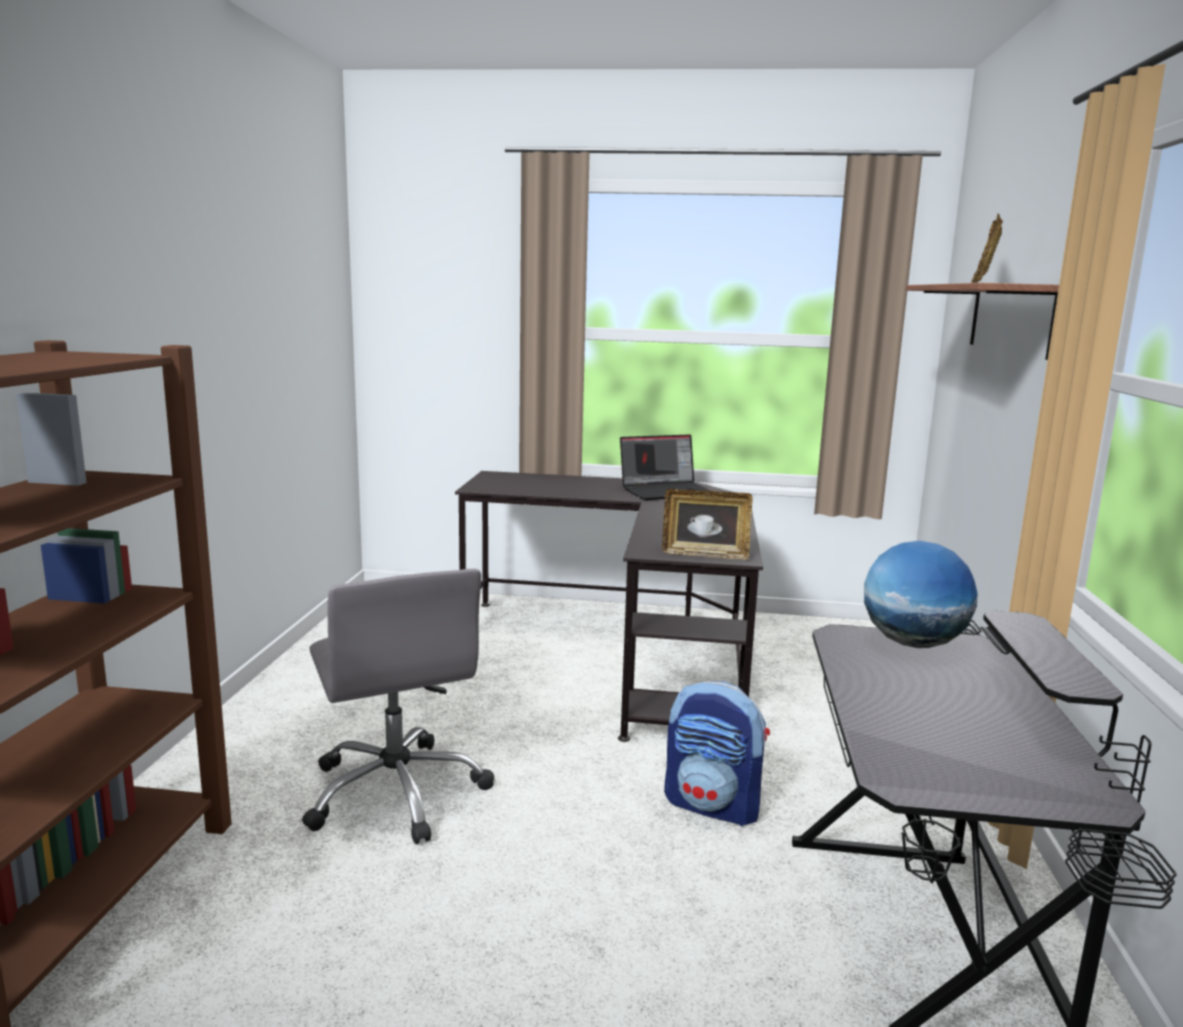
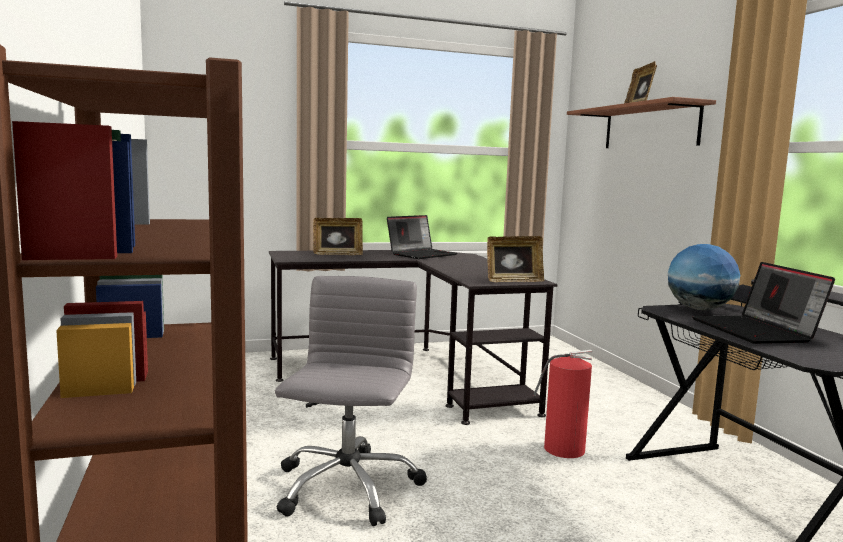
camera: 25 degrees left, 5 degrees down
(397, 792) = (347, 486): grey office chair -> grey office chair turned 120 degrees counterclockwise
(554, 483) = (337, 254): none -> picture frame
(713, 805) = (562, 449): backpack -> fire extinguisher
(922, 702) = (757, 331): none -> laptop

